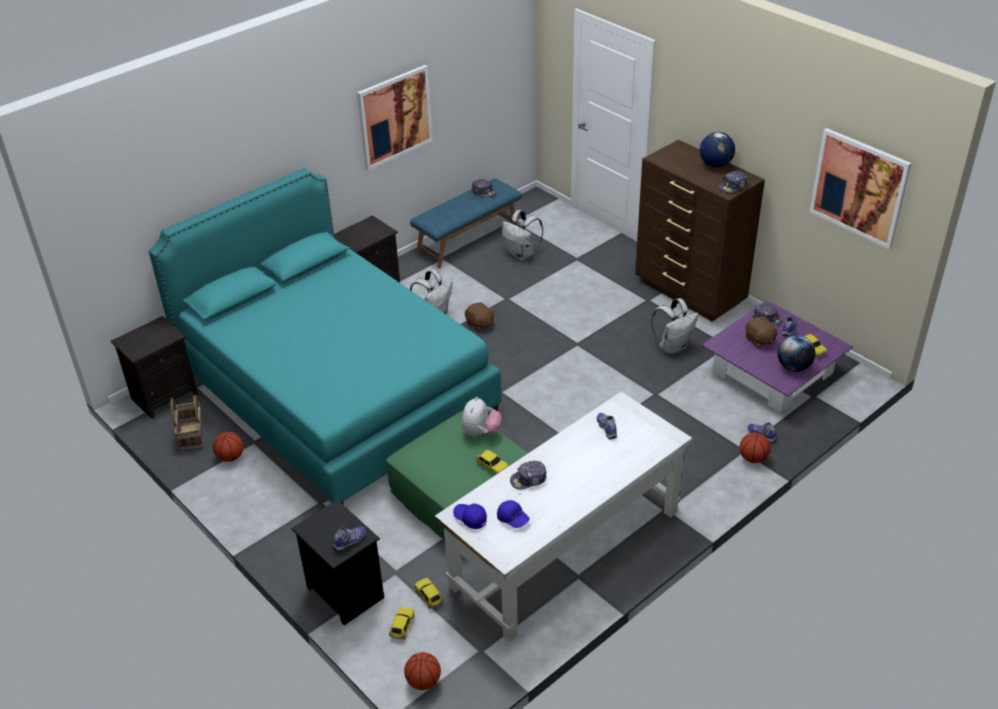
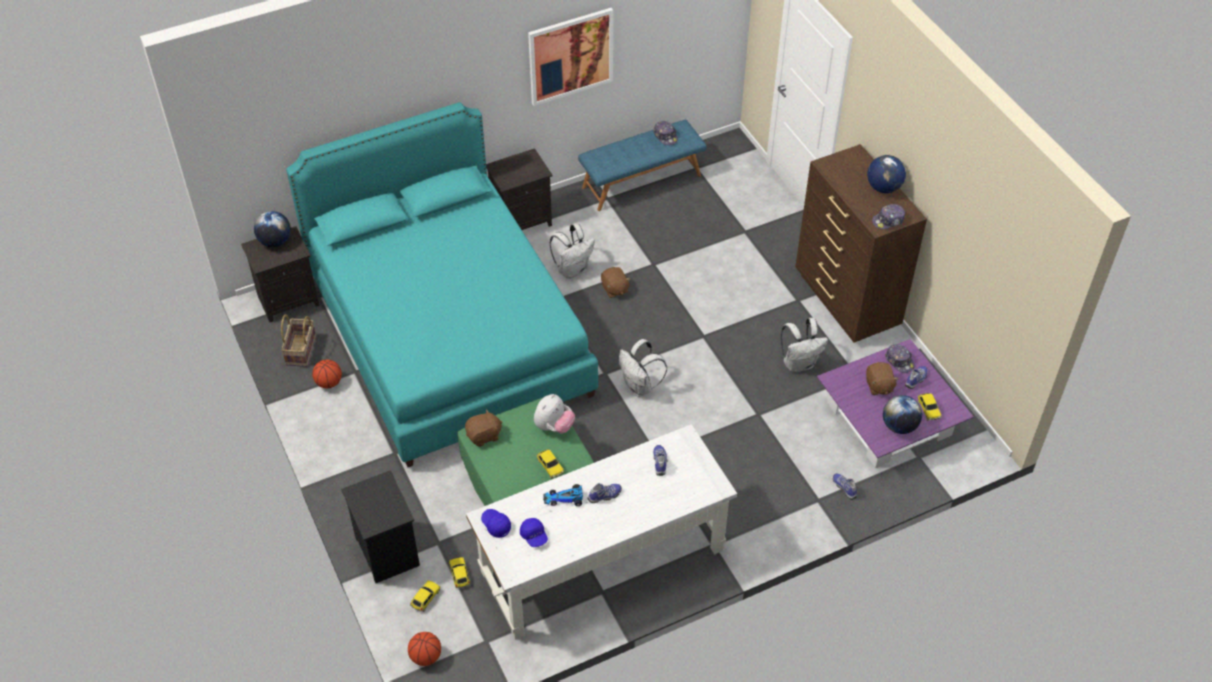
camera: 15 degrees right, 10 degrees up
(145, 332) = (275, 241): none -> globe
(350, 542) = (387, 517): shoe -> shoe (605, 496)
(415, 455) = (484, 436): none -> brown plush toy
(522, 254) = (690, 213): white backpack -> white backpack (640, 386)
(529, 479) = (564, 498): cap -> toy car
(753, 458) = (824, 511): basketball -> none
(859, 187) = (1003, 265): picture -> none

